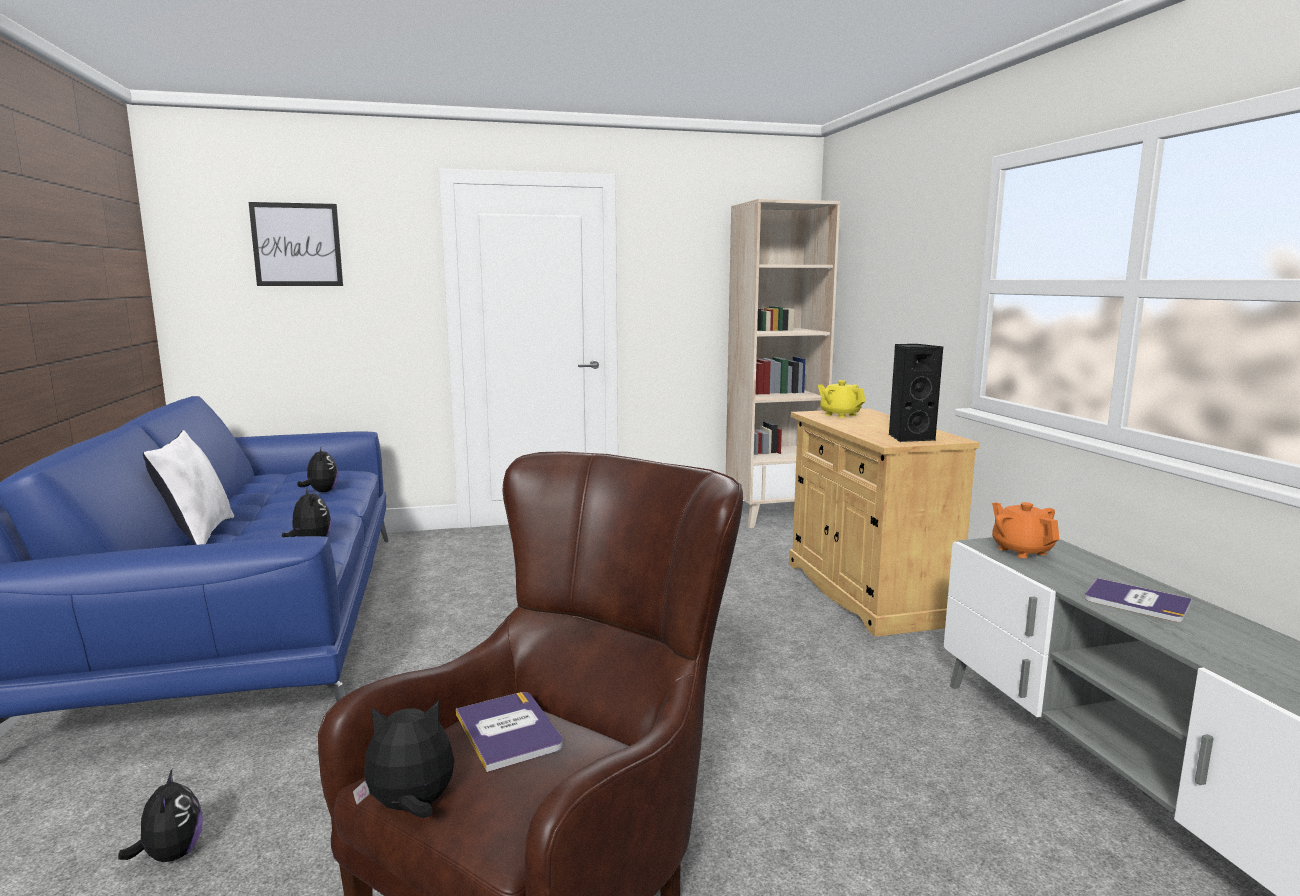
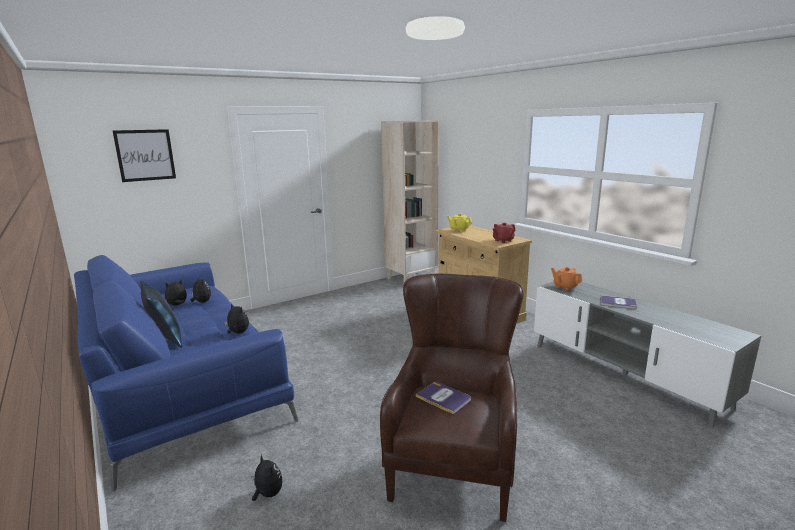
camera: 20 degrees left, 5 degrees up
(198, 535) = (165, 339): white pillow -> blue pillow
(411, 808) = (437, 434): plush toy -> plush toy (177, 305)
(909, 438) = (503, 240): black speaker -> red teapot

